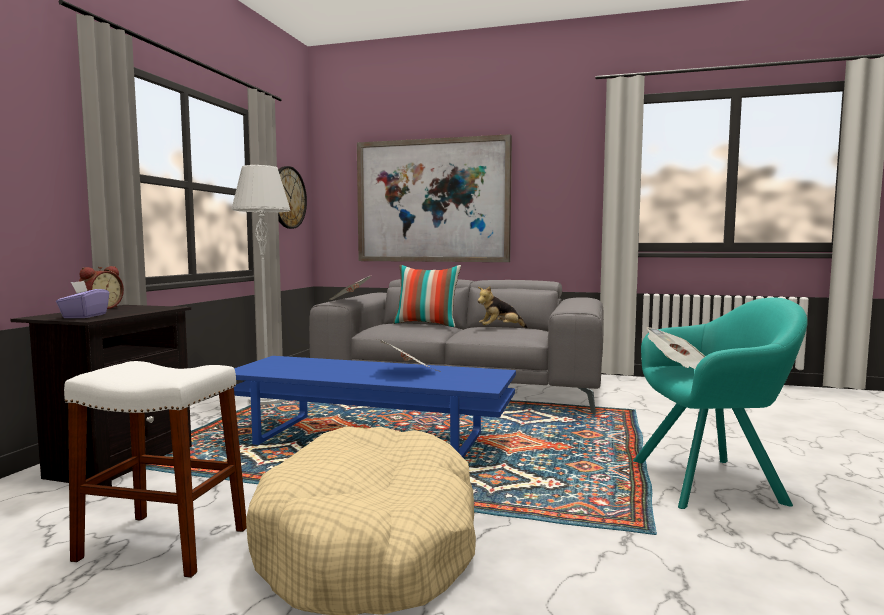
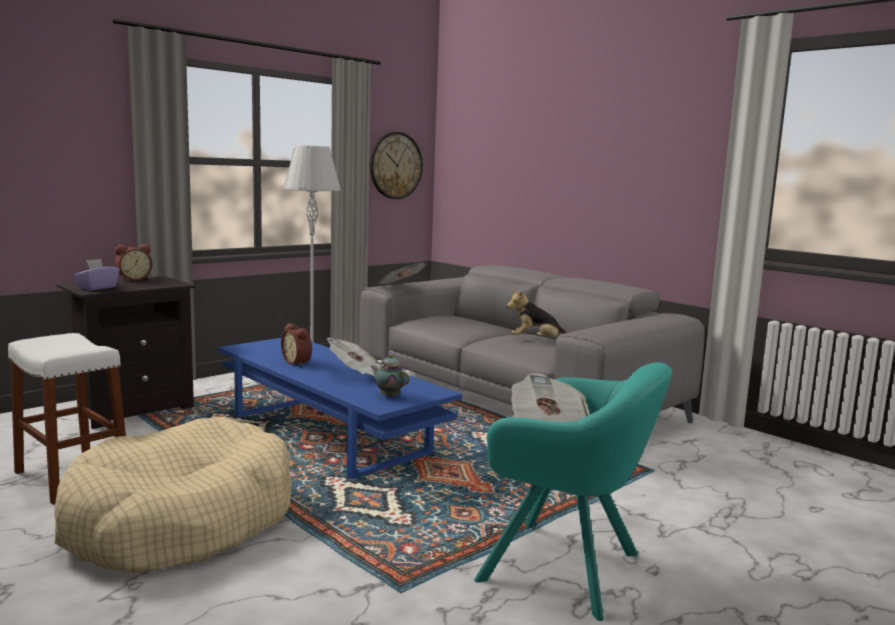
camera: 30 degrees right, 5 degrees up
(331, 372) = (298, 362): none -> alarm clock
(427, 324) = (475, 323): pillow -> none
(433, 201) = (543, 174): picture -> none
(471, 380) = (388, 396): none -> teapot

